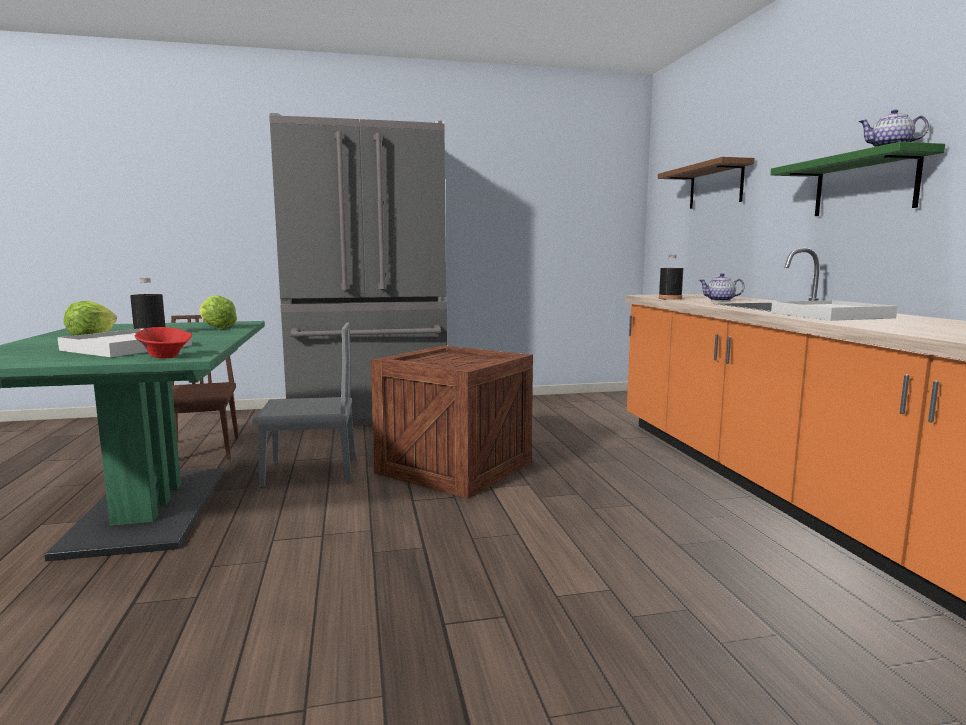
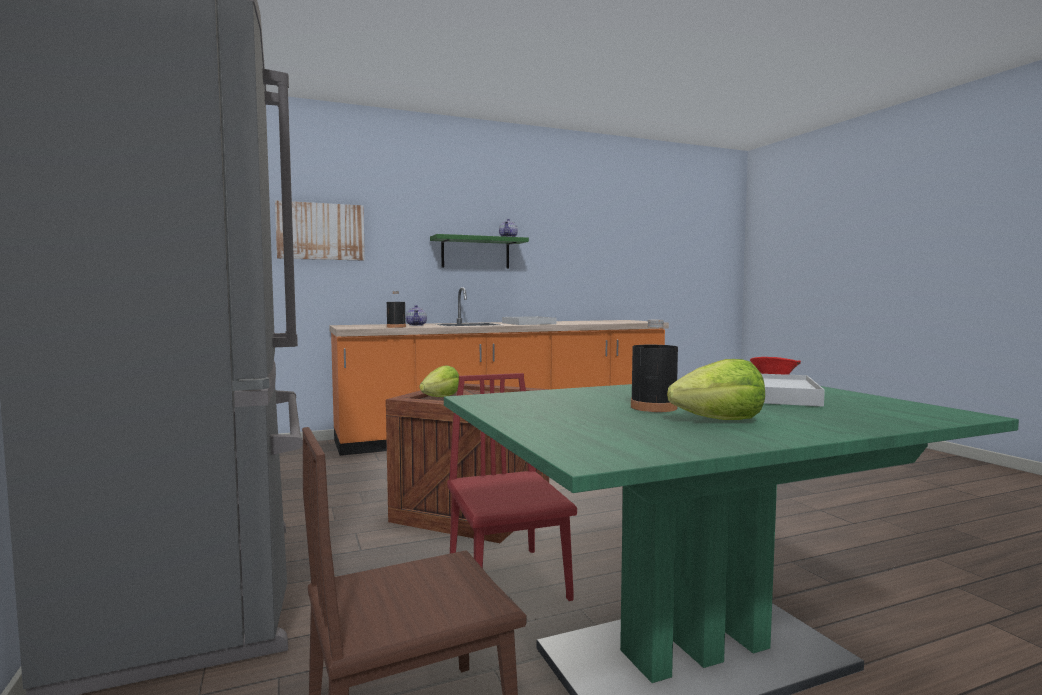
camera: 100 degrees left, 5 degrees down
(216, 327) = (556, 398): lettuce -> lettuce (441, 397)
(310, 472) = (507, 580): grey chair -> red chair
(716, 186) = (320, 231): brown shelf -> picture

